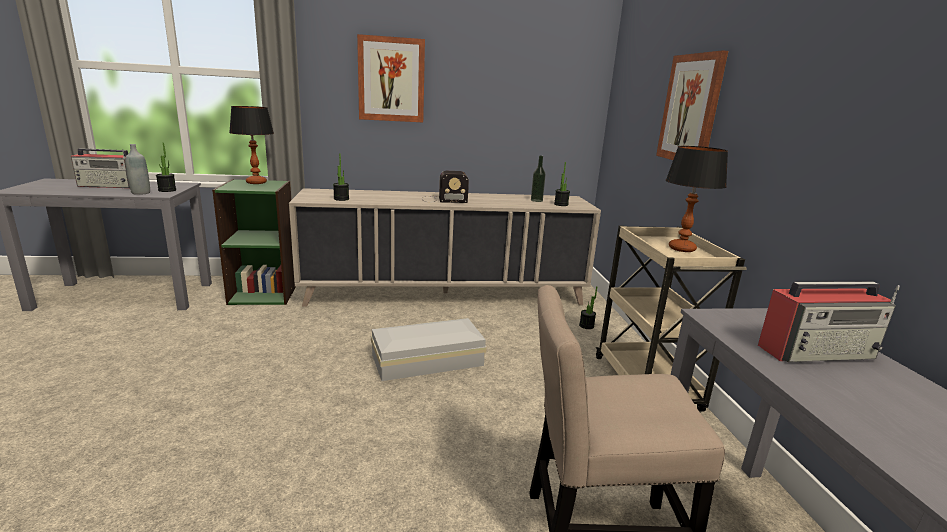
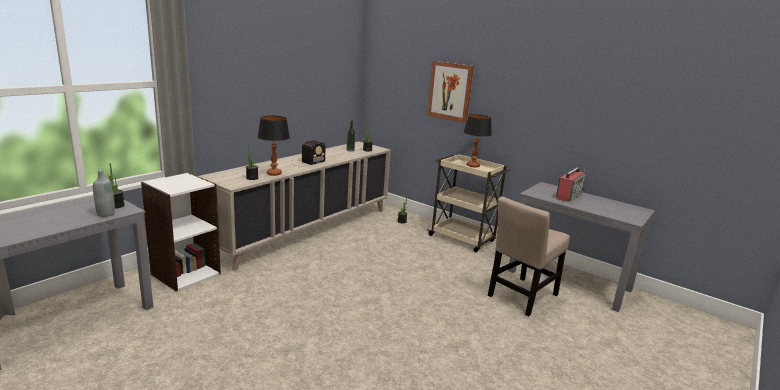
camera: 45 degrees left, 0 degrees up
(110, 186) = (49, 216): radio -> none
(256, 182) = (173, 180): table lamp -> table lamp (273, 173)
(264, 293) = (185, 273): green bookcase -> white bookcase
(391, 80) = (244, 77): picture -> none
(429, 360) = (367, 267): white storage box -> none

